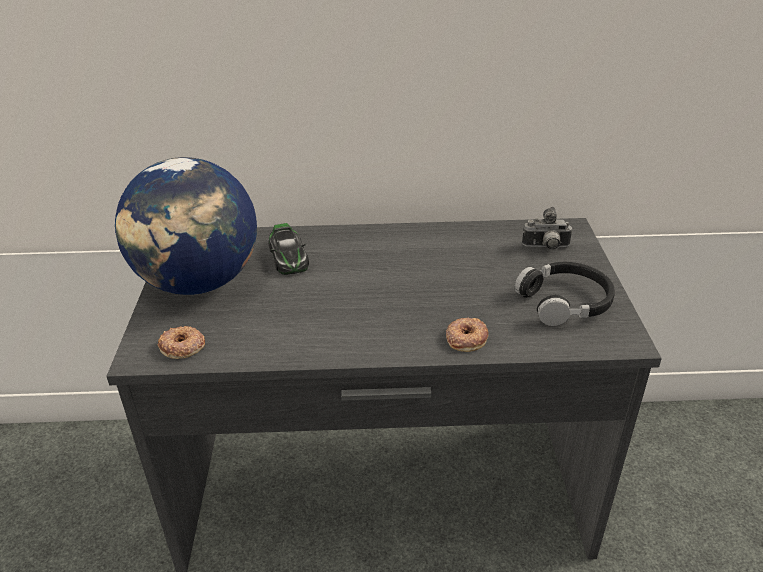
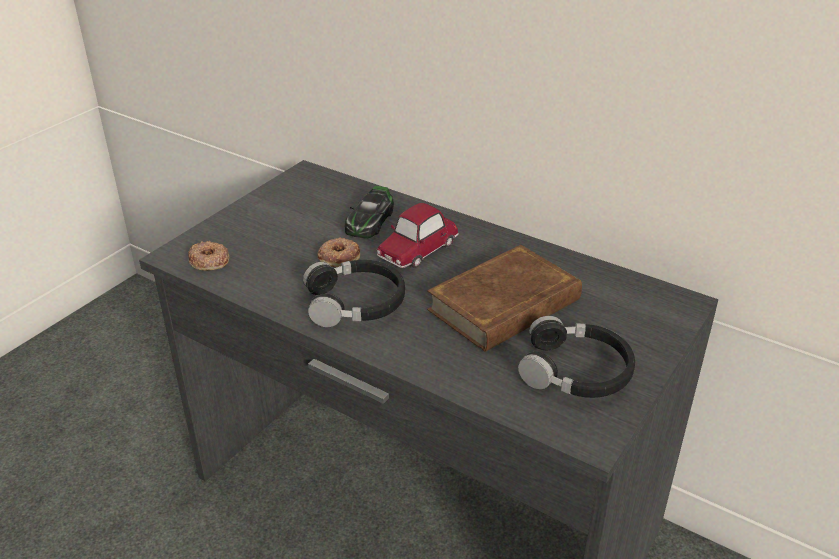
camera: 35 degrees right, 0 degrees up
(199, 282) = (276, 214): globe -> none
(354, 264) = (417, 249): none -> toy car
(356, 324) = (356, 303): none -> black headphones
(466, 278) = (505, 305): none -> brown book
(466, 338) = (435, 359): donut -> donut (339, 256)
(546, 248) = (627, 311): camera -> none

